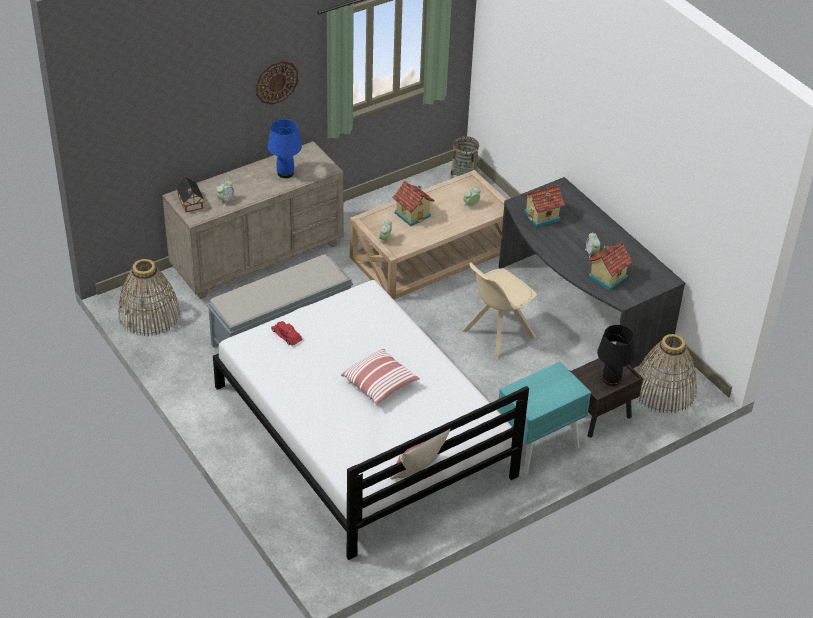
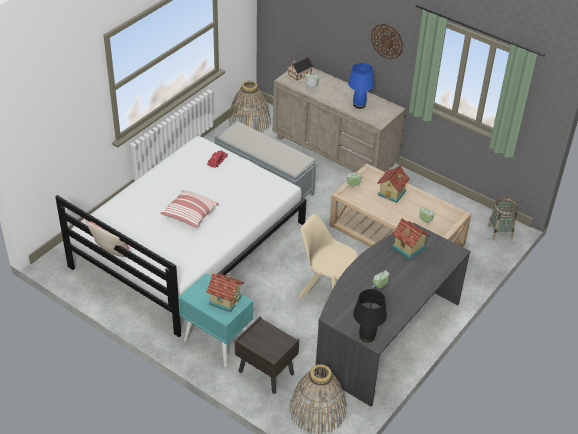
camera: 70 degrees right, 0 degrees up
(606, 277) = (355, 301): toy house -> toy house (225, 299)
(612, 380) = (264, 346): black table lamp -> black table lamp (367, 336)

